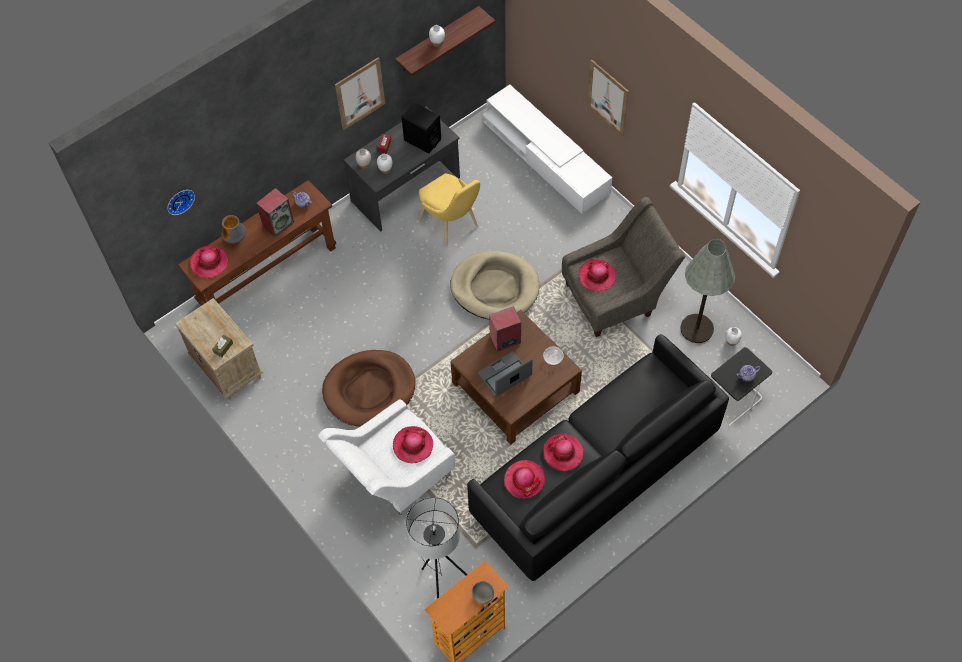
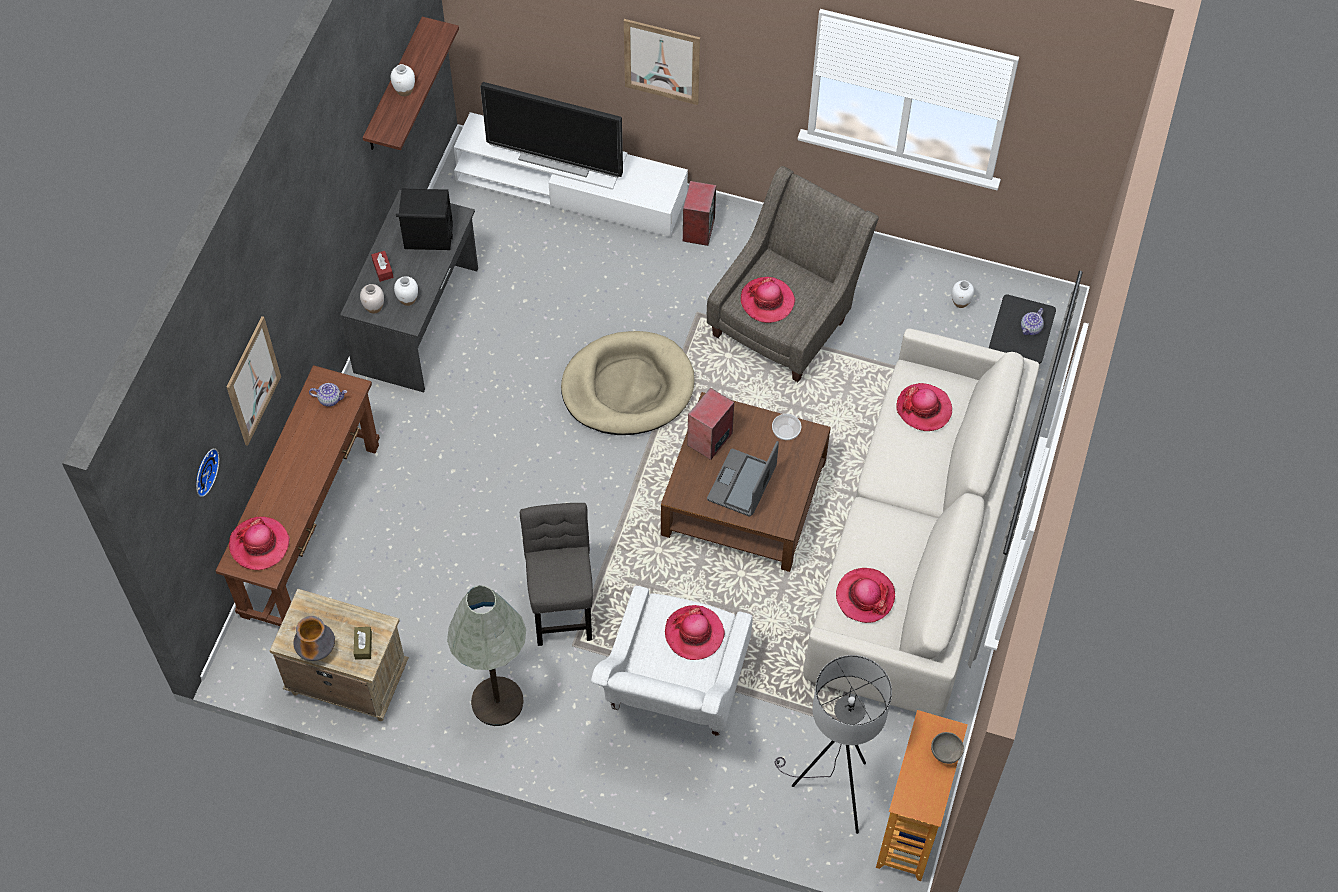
camera: 35 degrees left, 0 degrees up
(235, 239) = (272, 494): vase -> vase (317, 650)
(278, 223) = (316, 443): speaker -> speaker (698, 229)
(360, 93) = (339, 208): picture -> picture (253, 381)
(369, 390) = (561, 603): brown dog bed -> grey chair
(451, 225) = (513, 336): yellow chair -> none
(538, 134) = (556, 160): none -> television
(563, 453) = (887, 538): hat -> hat (924, 408)
(595, 474) = (916, 549): black sofa -> white sofa
(696, 328) = (909, 308): grey floor lamp -> grey floor lamp (497, 701)

